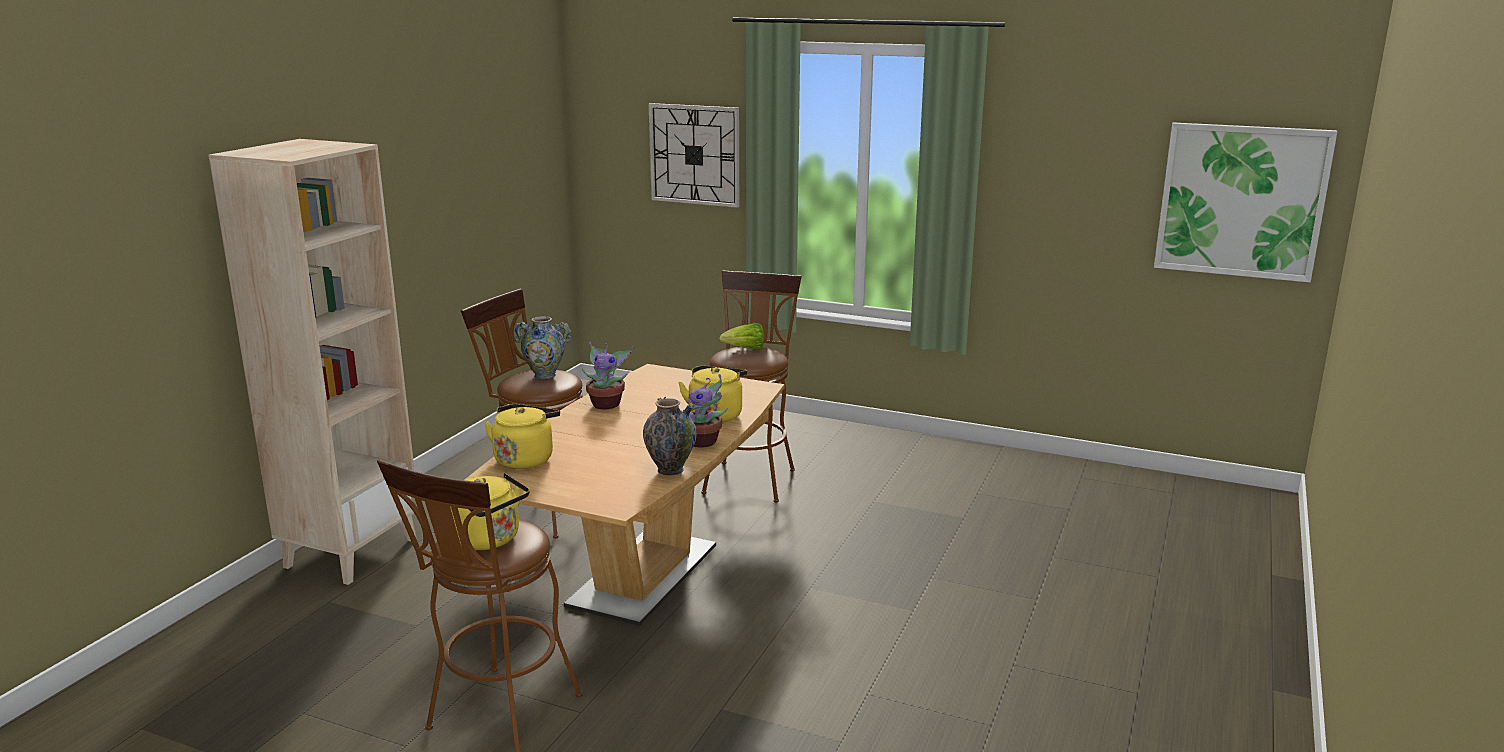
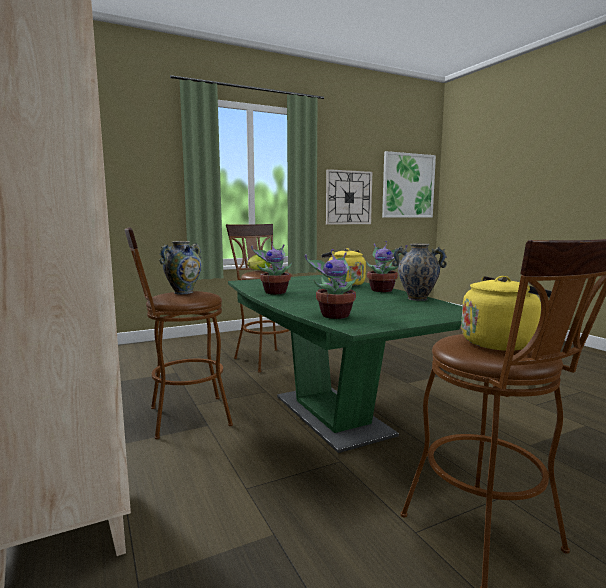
camera: 50 degrees left, 10 degrees down
(525, 459) = (334, 315): yellow kettle -> potted plant
(643, 575) = (332, 415): brown dining table -> green dining table
(694, 154) = (137, 170): wall clock -> wall clock (348, 197)

